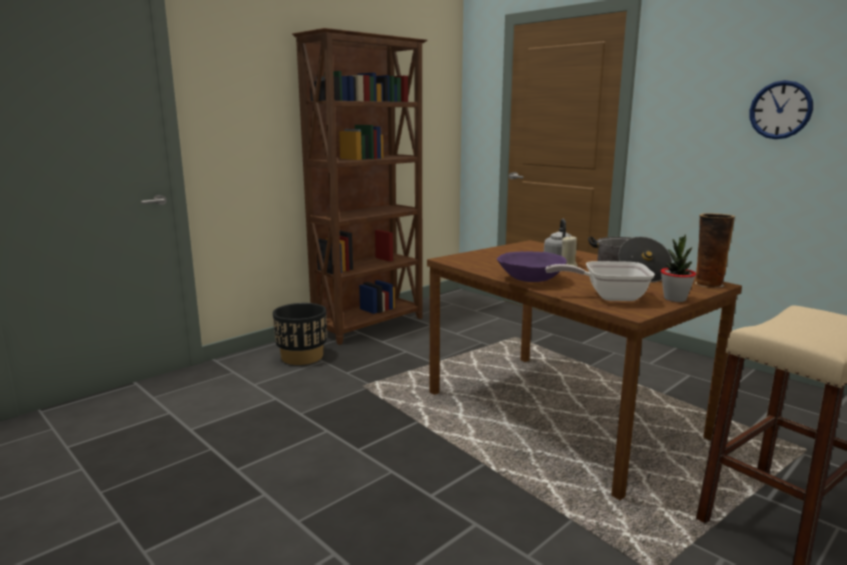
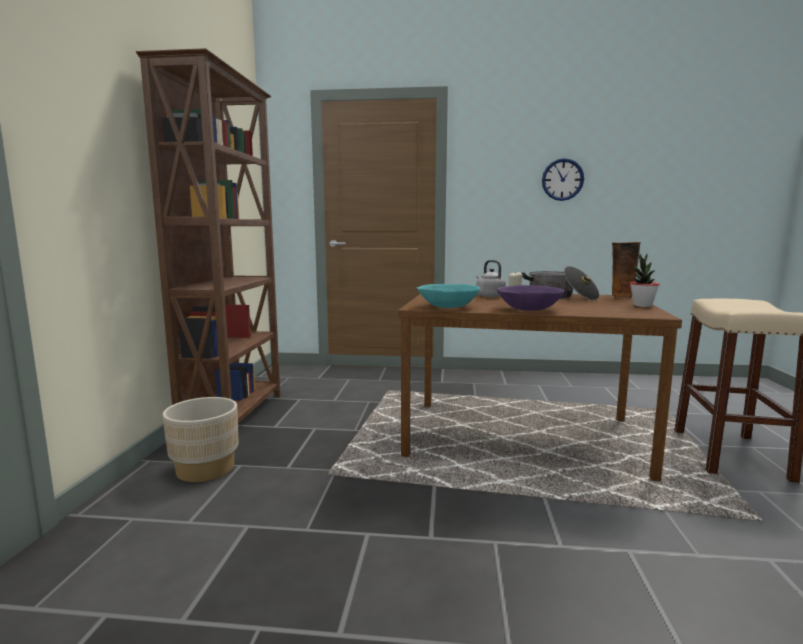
camera: 40 degrees left, 5 degrees down
(302, 357) = (205, 469): black planter -> beige planter
(472, 263) = (447, 307): none -> turquoise bowl
(608, 296) = (610, 310): frying pan -> none

